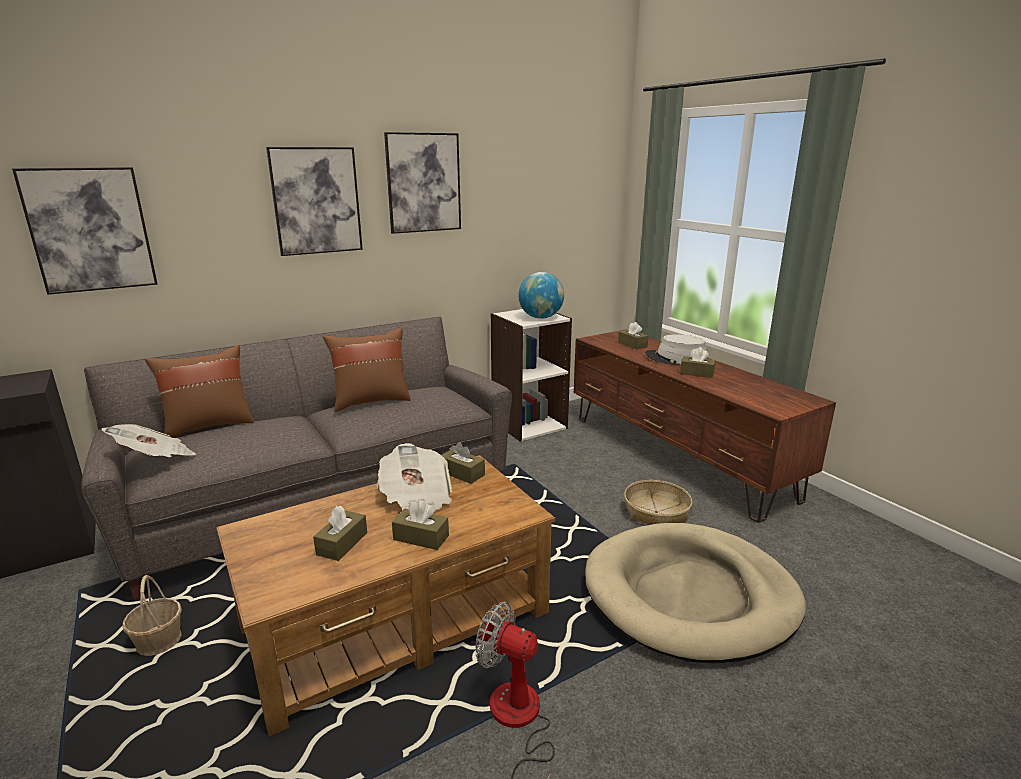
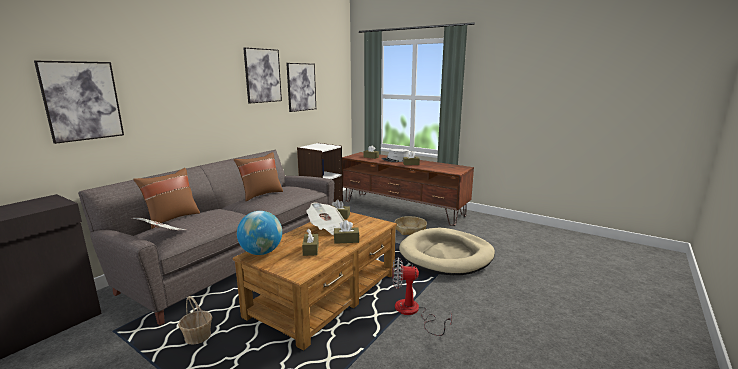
camera: 25 degrees left, 5 degrees down
(316, 201) = (210, 84): picture -> picture (301, 87)
(540, 317) = (326, 146): globe -> globe (261, 252)

